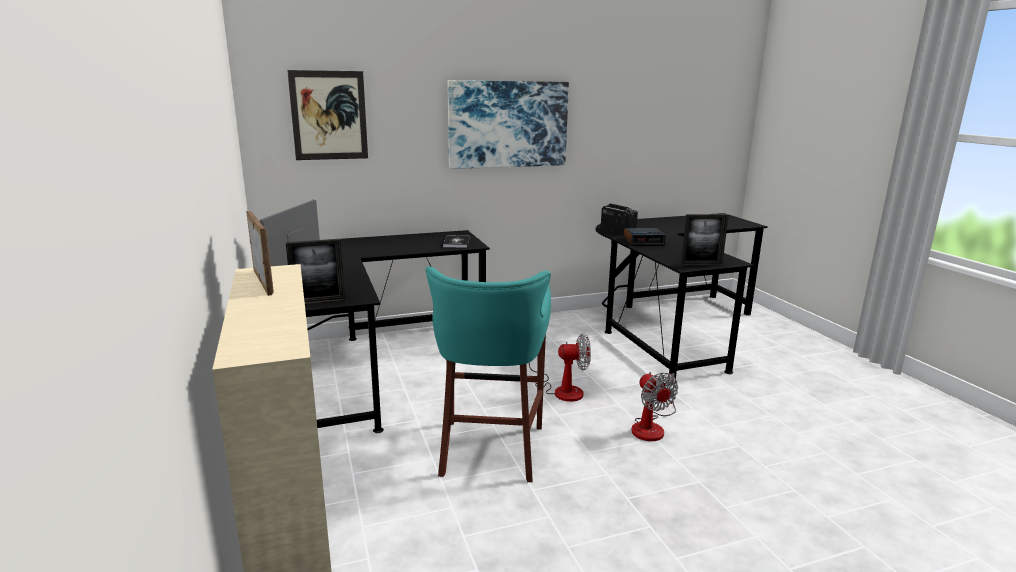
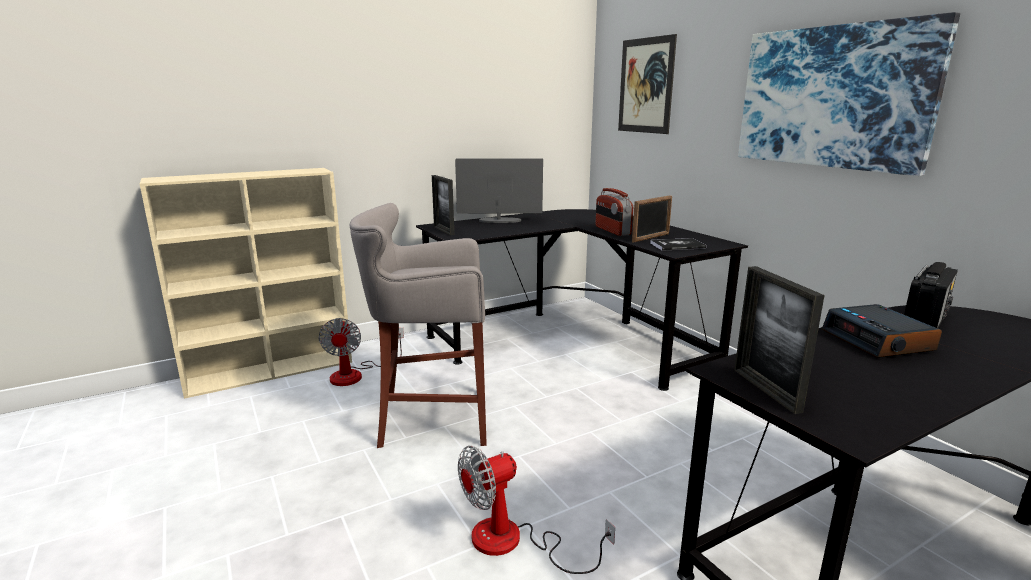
camera: 80 degrees right, 0 degrees up
(263, 282) = (290, 171): picture frame -> picture frame (651, 238)
(391, 250) = (612, 231): none -> radio
(490, 451) = (430, 419): turquoise stool -> grey stool
(561, 390) = (586, 454): fan -> fan (356, 374)

